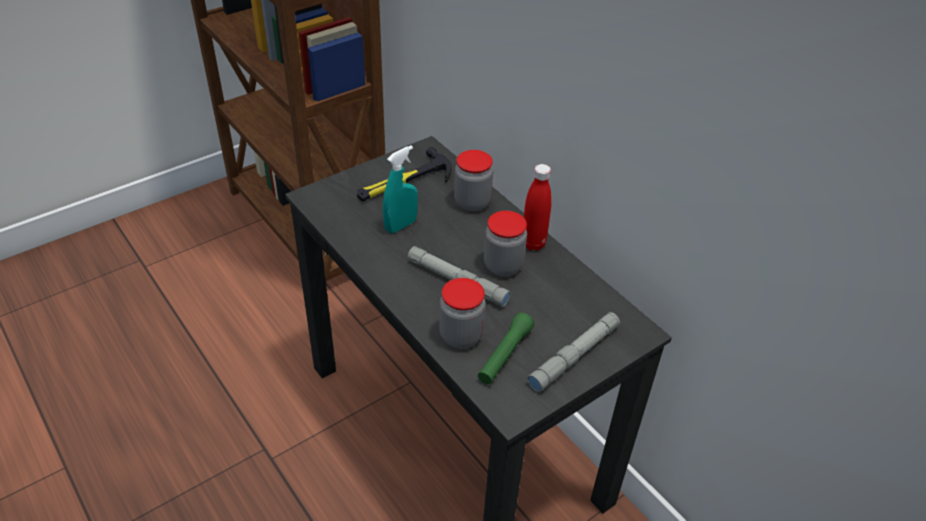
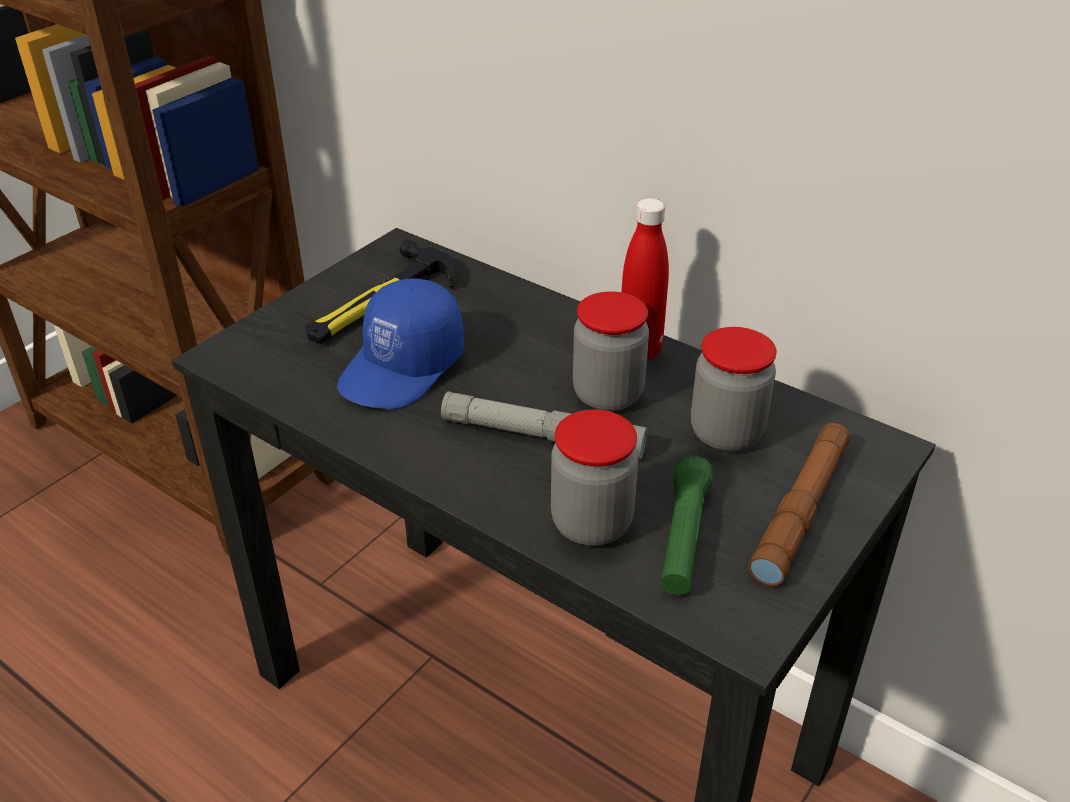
camera: 15 degrees left, 5 degrees down
(401, 225) = (403, 368): turquoise spray bottle -> blue cap
(472, 202) = (509, 310): jar -> jar (726, 433)
(574, 356) = (800, 511): grey flashlight -> brown flashlight

